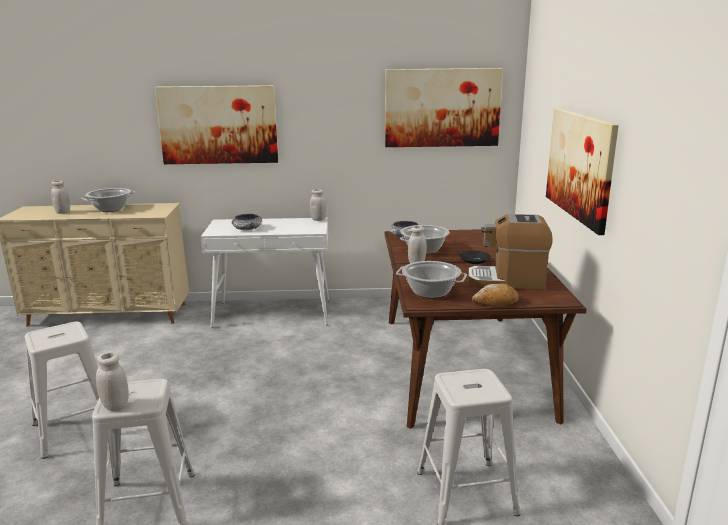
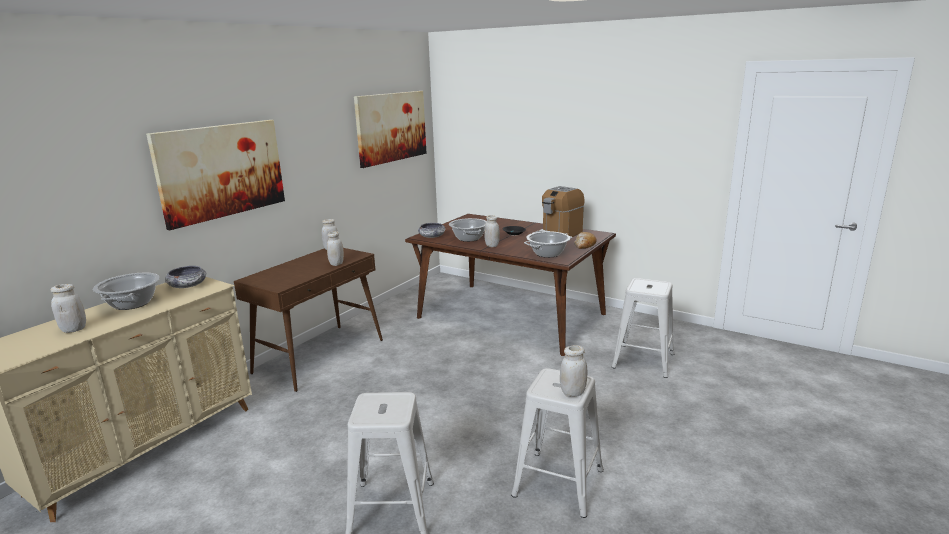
camera: 55 degrees left, 0 degrees up
(247, 229) = (299, 273): bowl -> bowl (188, 285)
(273, 313) = (320, 356): white console table -> brown console table
(283, 231) = (336, 264): none -> white jar
(580, 166) = (552, 151): picture -> none

